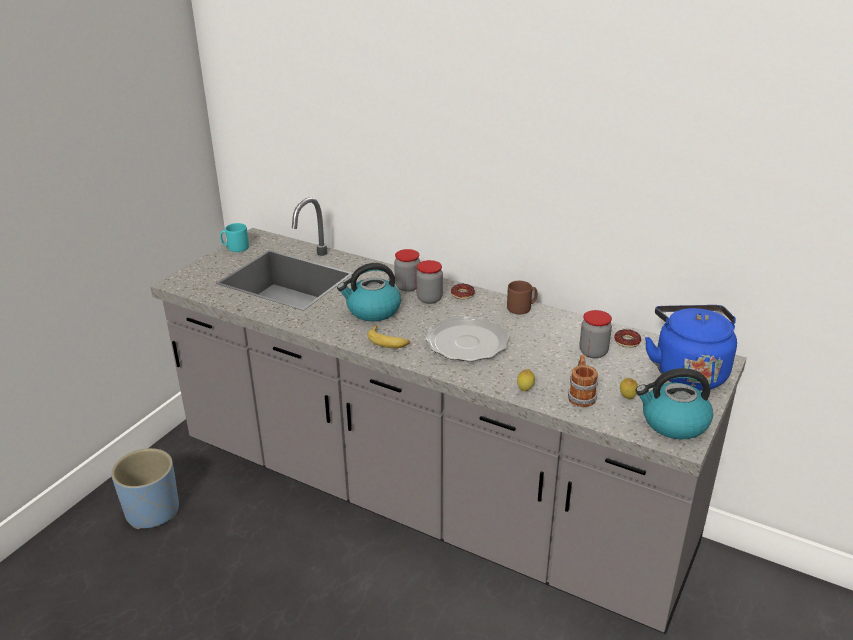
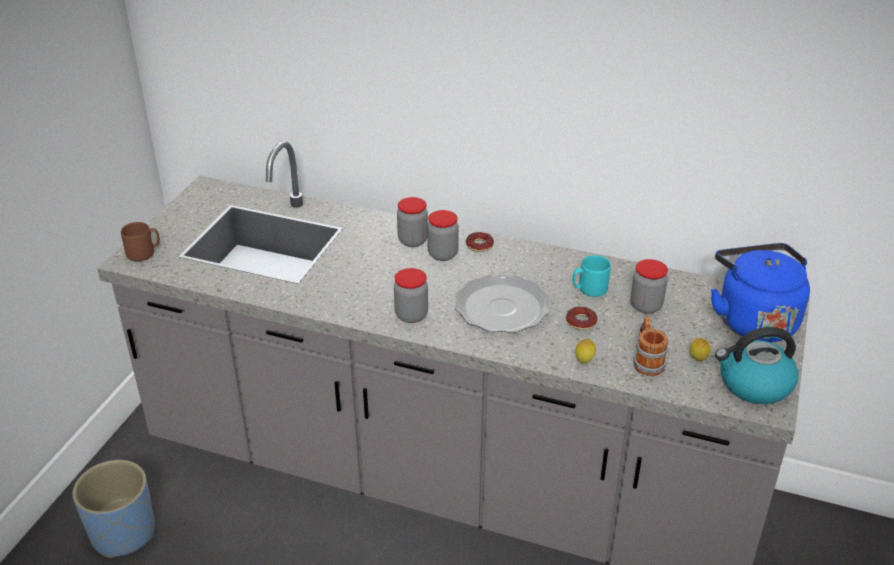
camera: 10 degrees left, 5 degrees up
(235, 248) = (187, 205): turquoise mug -> turquoise mug (589, 289)
(372, 310) = (381, 276): kettle -> none
(388, 341) = (411, 315): banana -> jar
(521, 308) = (551, 257): brown mug -> brown mug (144, 253)
(627, 341) = (679, 289): donut -> donut (581, 322)

